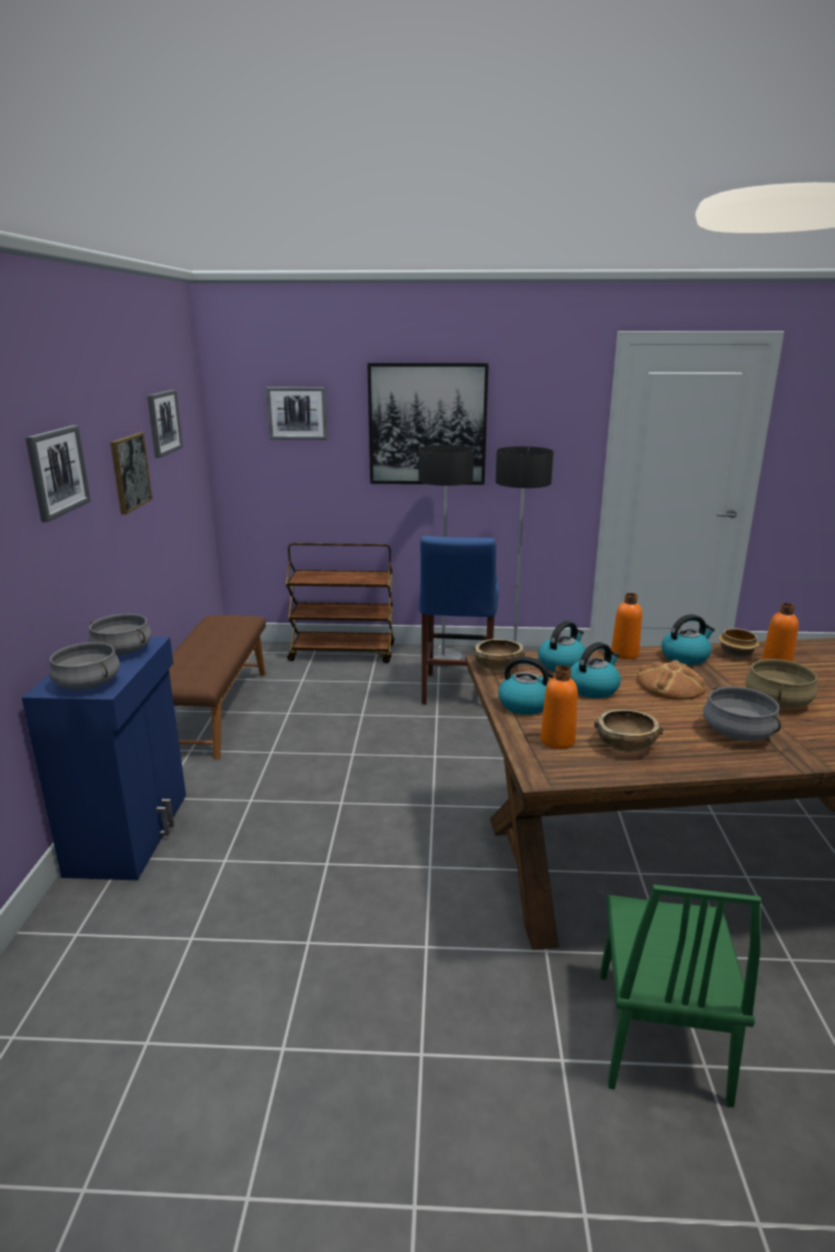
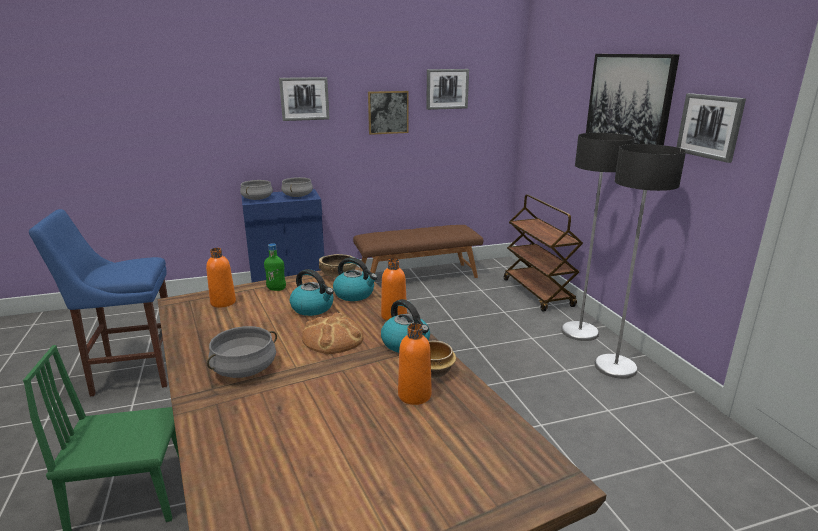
camera: 70 degrees right, 0 degrees up
(297, 413) = (559, 94): picture -> picture (710, 126)
(456, 692) = (524, 348): blue stool -> blue stool (131, 373)
(526, 705) = (276, 289): kettle -> green bottle
(626, 745) = (217, 324): brown bowl -> none
(778, 701) = (318, 392): beige cooking pot -> none

